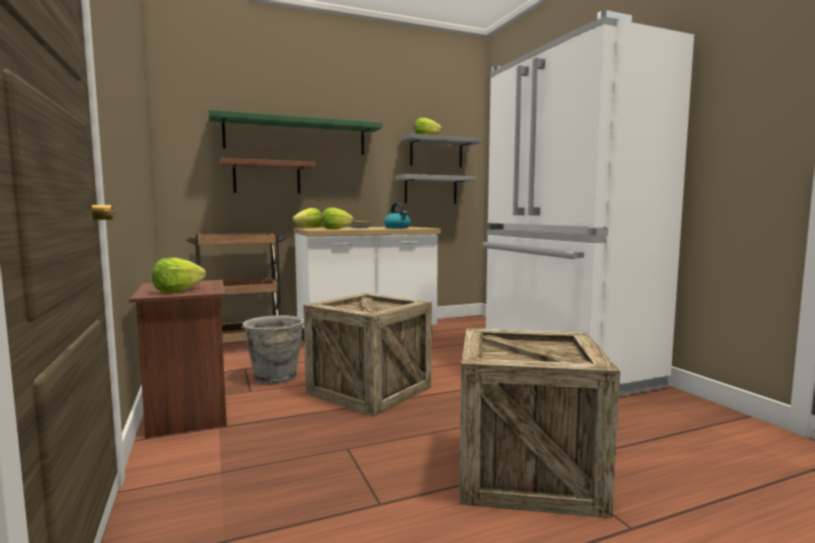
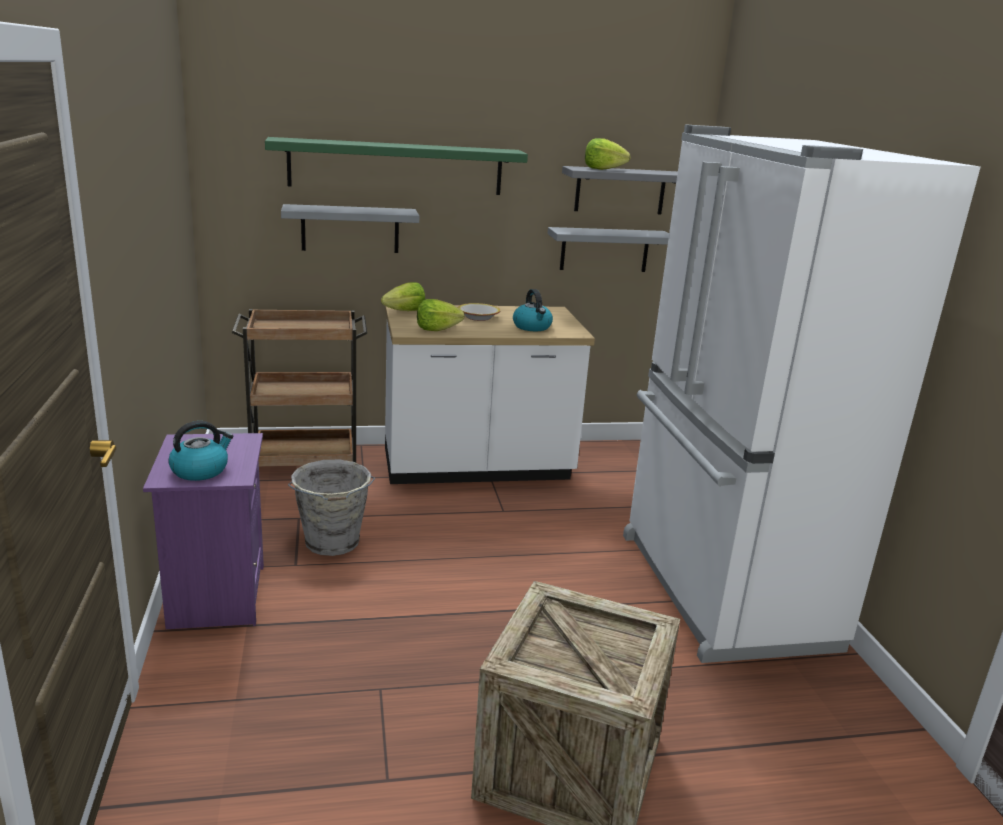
camera: 10 degrees right, 15 degrees up
(178, 291) = (200, 470): lettuce -> kettle
(186, 414) = (215, 596): brown nightstand -> purple nightstand
(267, 177) = (350, 229): brown shelf -> grey shelf
(369, 390) = (440, 588): crate -> none

